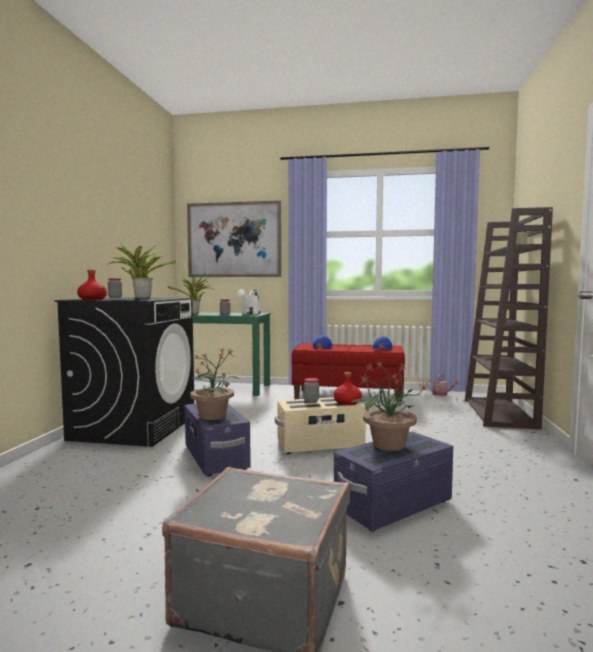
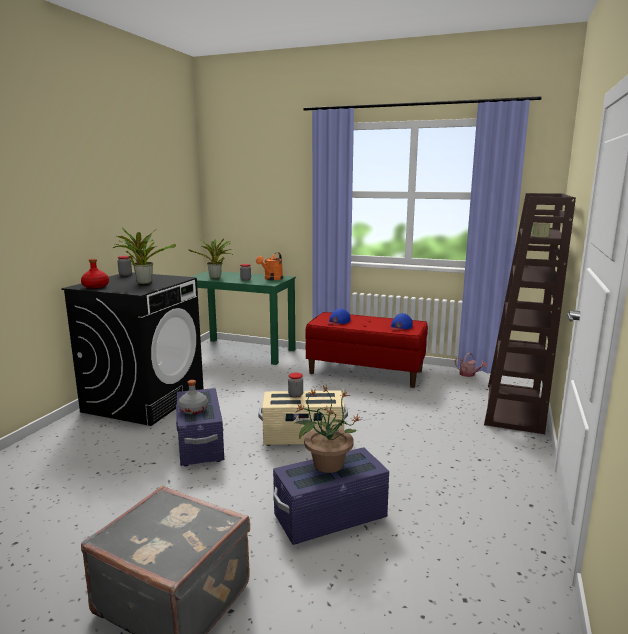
camera: 10 degrees right, 10 degrees up
(213, 416) = (193, 410): potted plant -> grey bottle
(233, 240) = (258, 197): picture -> none
(250, 314) = (271, 279): white watering can -> orange watering can
(347, 402) = (329, 400): red bottle -> none

